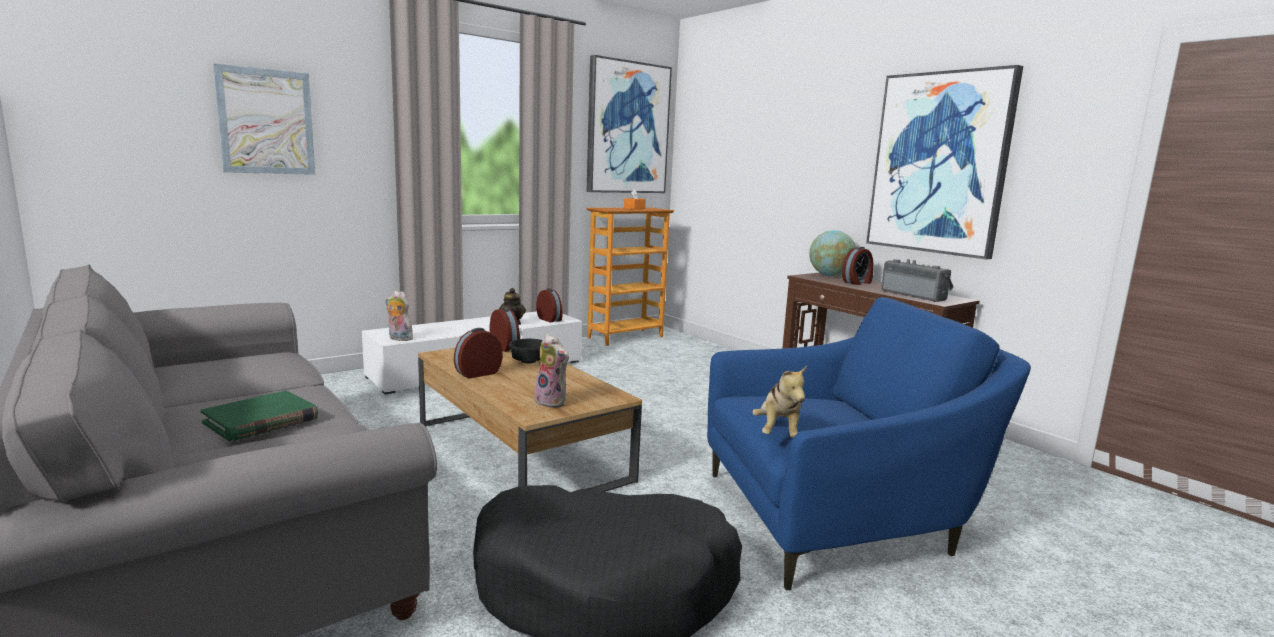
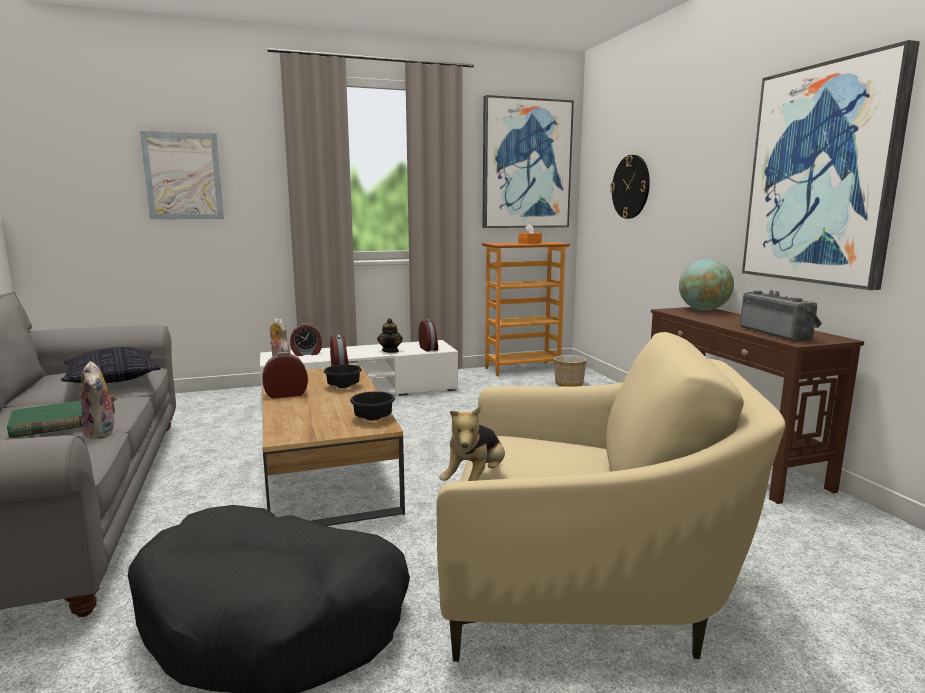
camera: 20 degrees right, 0 degrees up
(261, 368) = (112, 379): none -> pillow
(552, 402) = (315, 426): plush toy -> plush toy (102, 433)
(600, 391) = (373, 419): none -> black bowl
(682, 349) = (569, 384): none -> planter
(739, 158) = (631, 187): none -> wall clock
(836, 518) = (584, 586): blue armchair -> beige armchair
(857, 282) = (725, 318): alarm clock -> alarm clock (306, 354)

